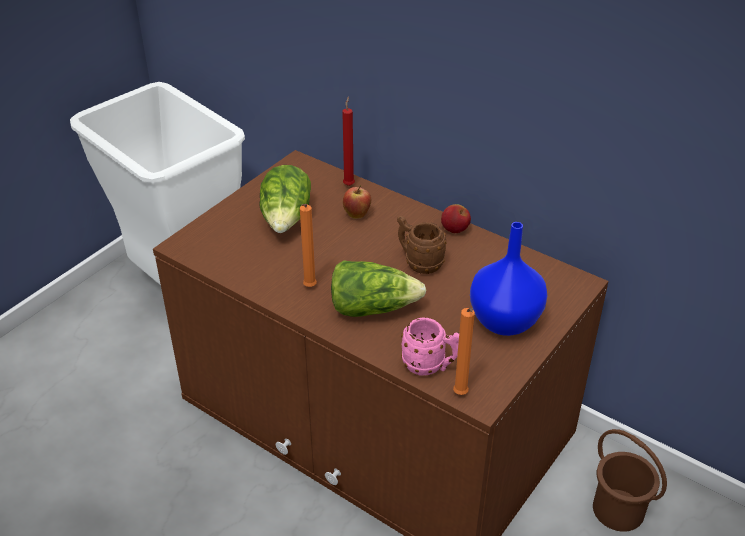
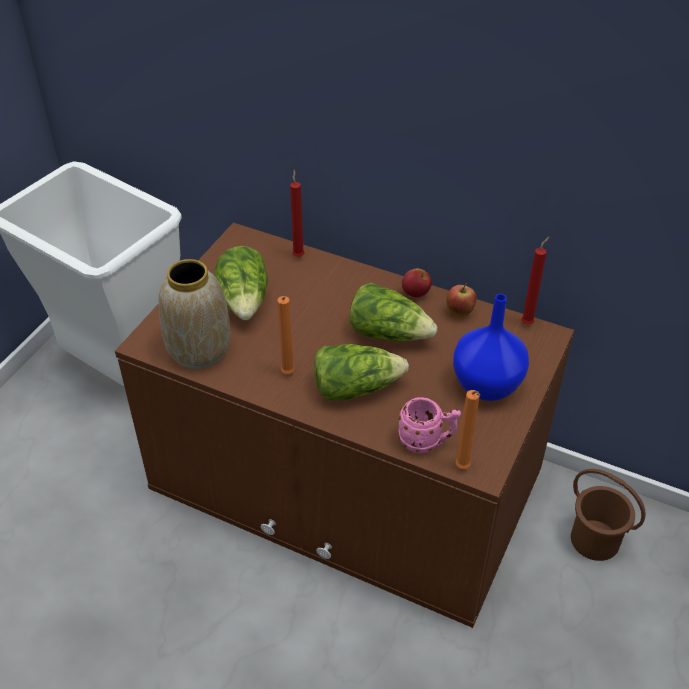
camera: 10 degrees left, 5 degrees up
(232, 257) = (200, 350): none -> vase
(357, 215) = (315, 288): apple -> apple (459, 313)
(419, 262) = (389, 333): brown mug -> lettuce
(562, 269) = (528, 323): none -> red candle

